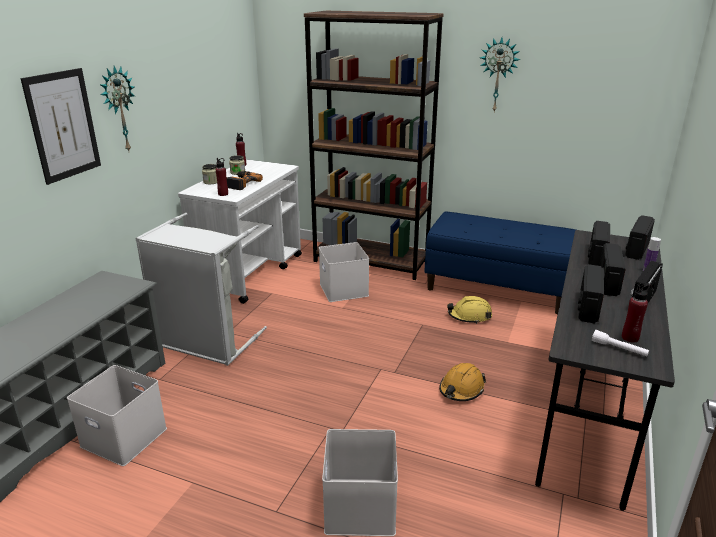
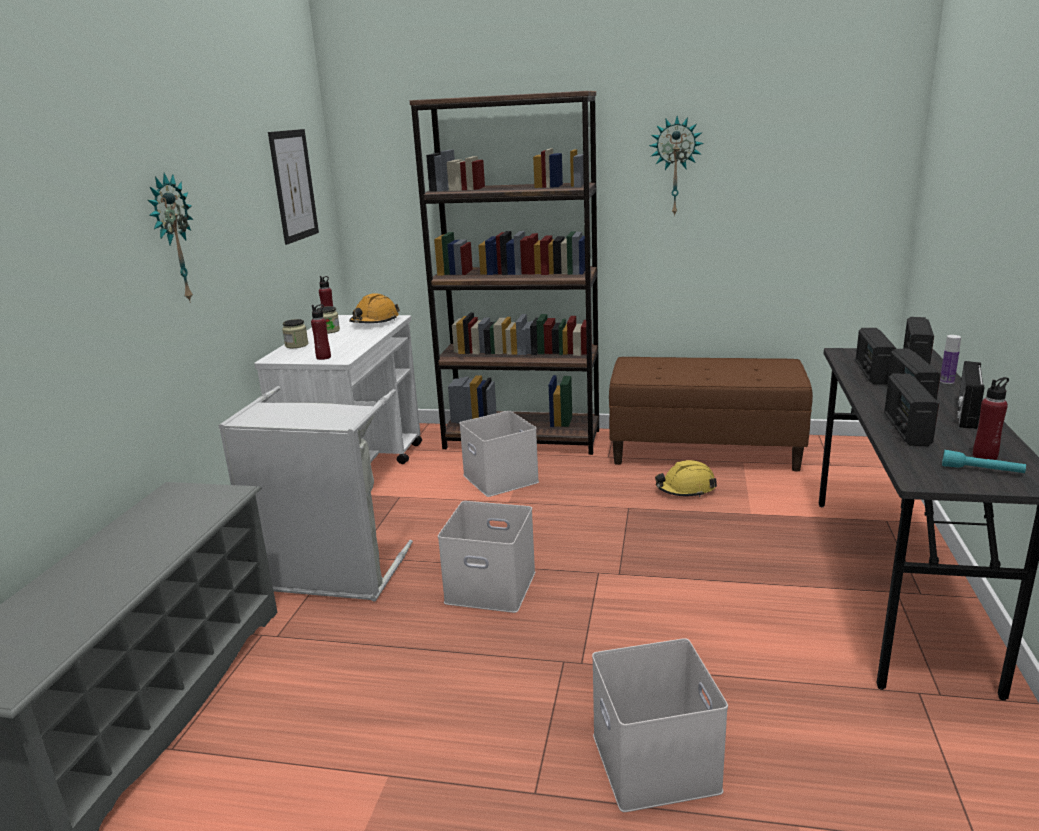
camera: 10 degrees left, 5 degrees down
(63, 125) = (102, 260): picture -> picture (293, 185)
(126, 437) = (255, 727): white storage box -> white storage box (493, 586)
(241, 183) = (342, 343): power drill -> none
(461, 389) = (720, 581): orange hard hat -> orange hard hat (374, 321)
(497, 288) = (705, 451): blue bench -> brown bench
(619, 349) = (982, 470): white flashlight -> turquoise flashlight

